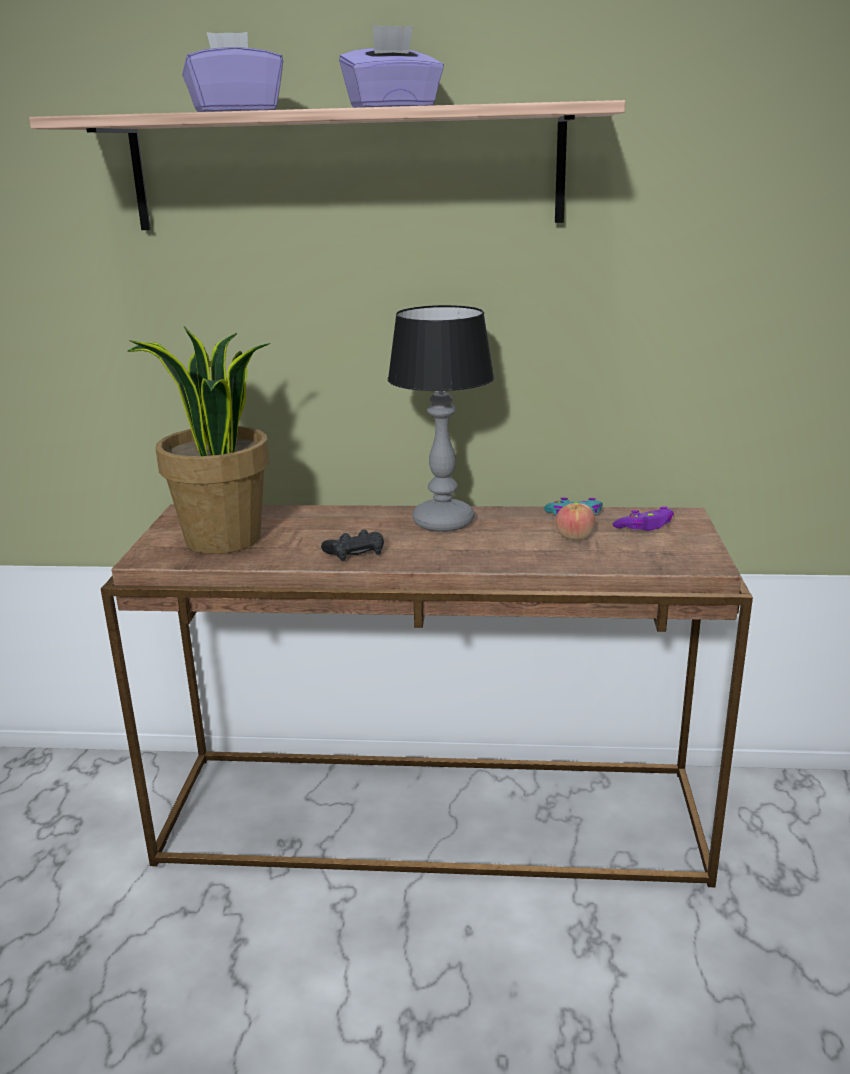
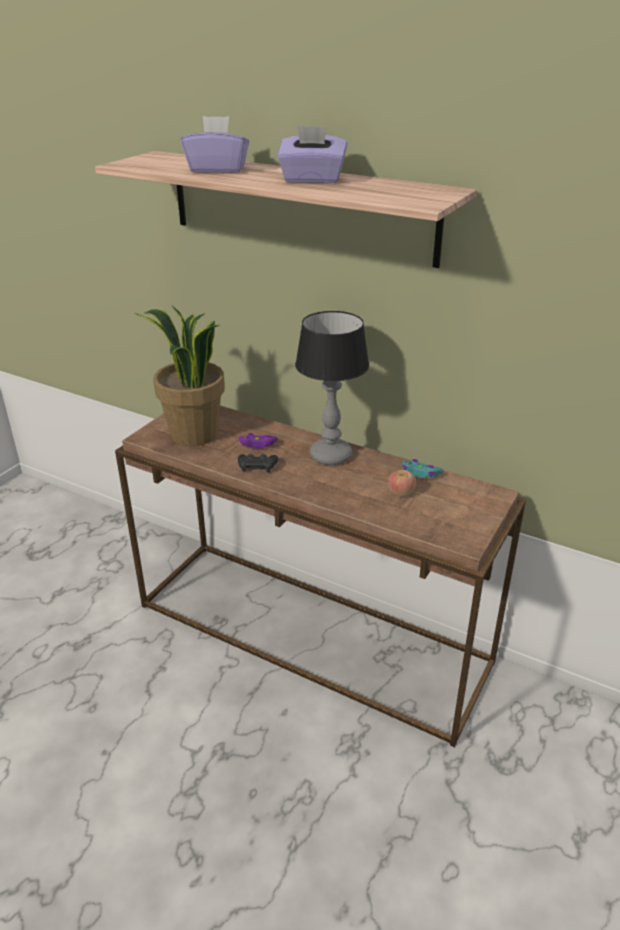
camera: 25 degrees right, 10 degrees up
(645, 526) = (457, 497): purple game controller -> purple game controller (258, 444)

